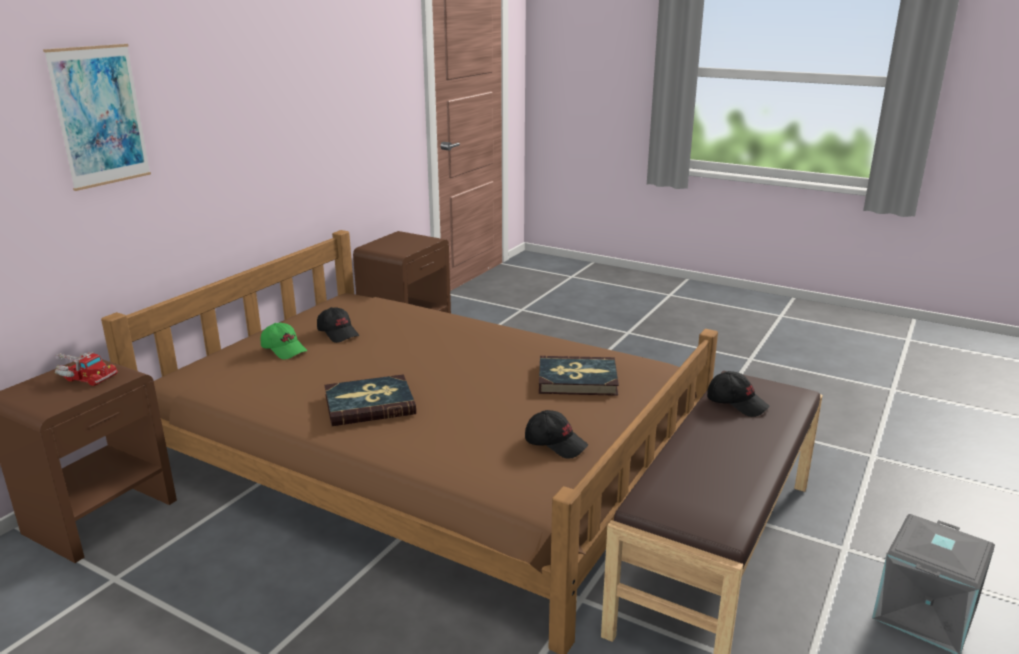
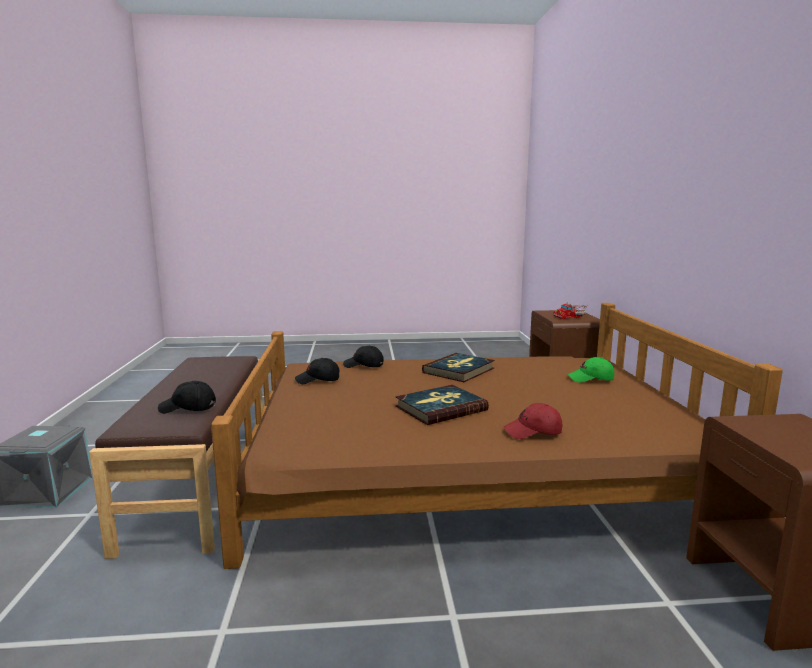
camera: 145 degrees right, 10 degrees down
(100, 116) = (647, 175): picture -> none
(338, 333) = (595, 396): black cap -> black cap (363, 365)
(459, 323) = (533, 432): none -> red cap
(577, 380) = (345, 414): book -> book (440, 408)

